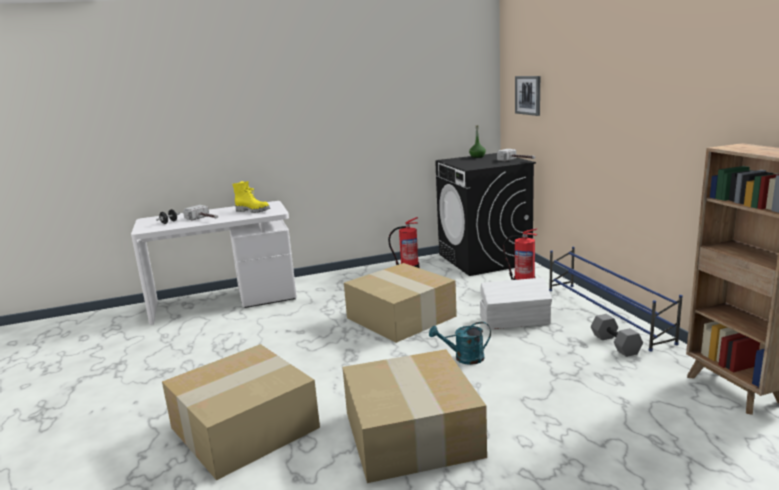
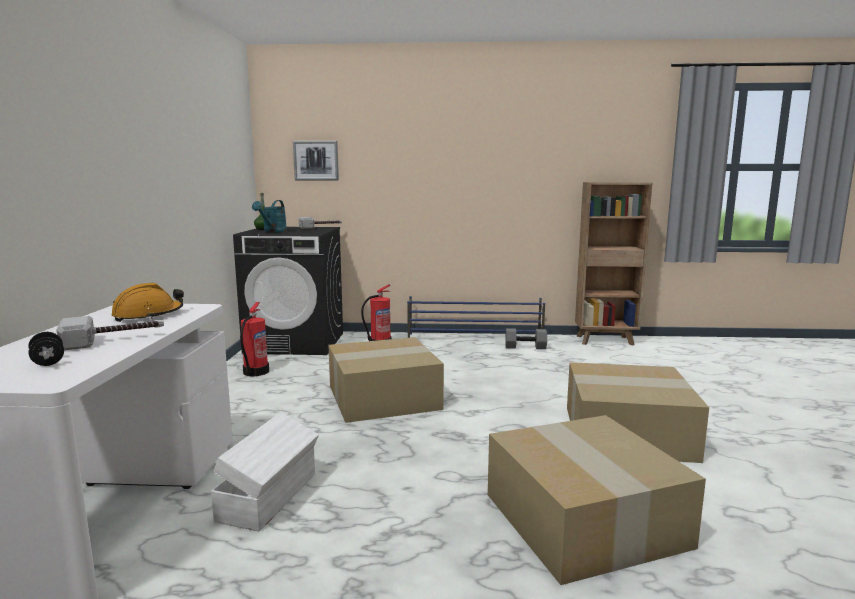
camera: 70 degrees left, 5 degrees down
(253, 211) = (148, 315): yellow boot -> orange hard hat
(464, 358) = (505, 390): turquoise watering can -> turquoise watering can (273, 232)
(515, 321) = (452, 361): white storage box -> white storage box (270, 496)

